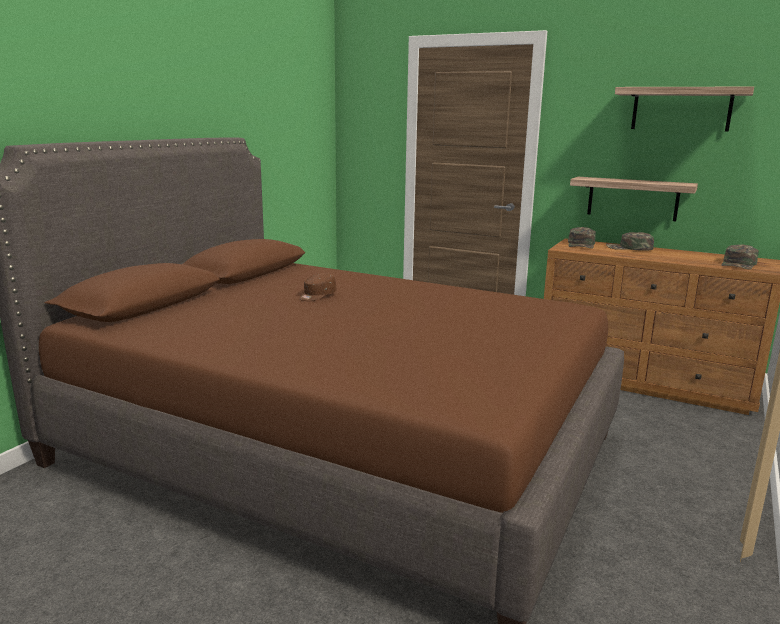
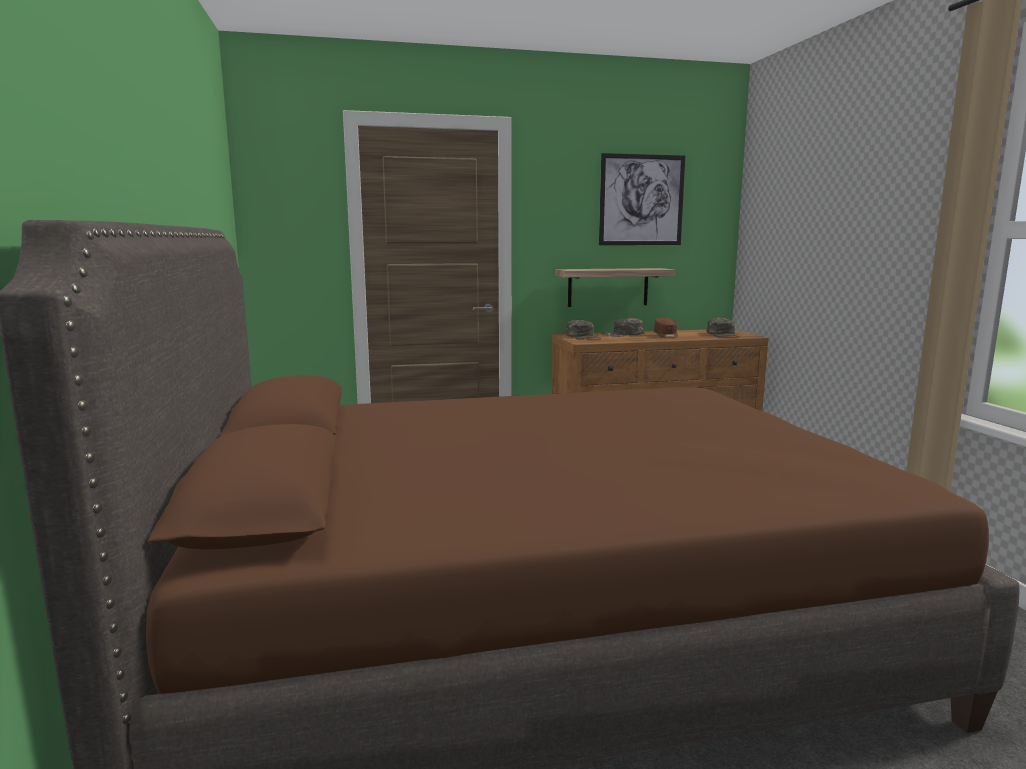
camera: 40 degrees left, 5 degrees down
(317, 296) = (462, 432): brown cap -> brown cap (666, 336)
(681, 109) = (641, 200): shelf -> picture

